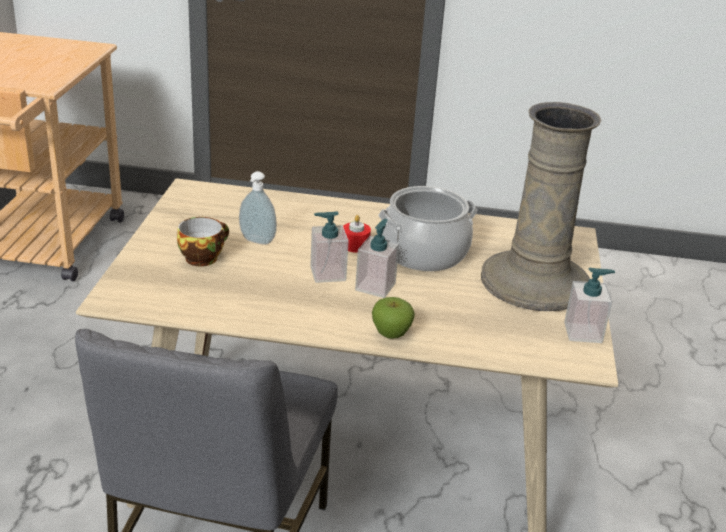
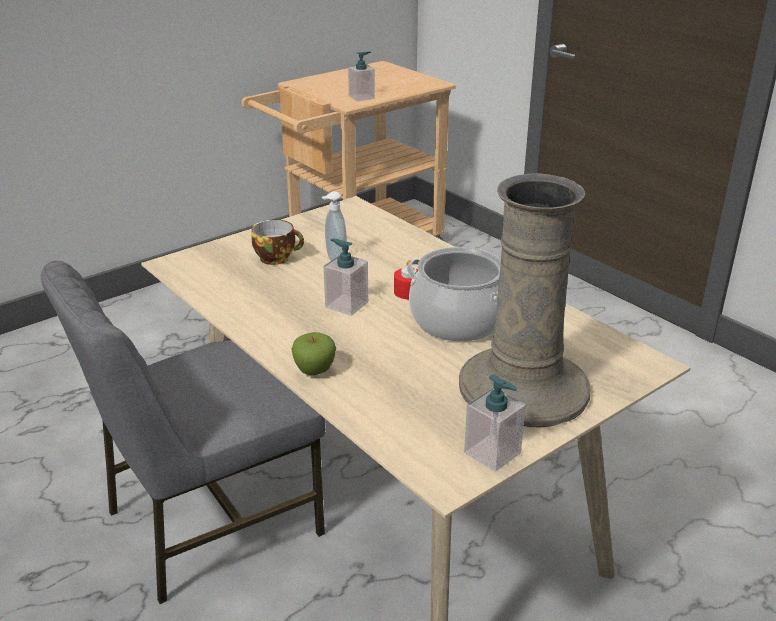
camera: 45 degrees right, 0 degrees up
(375, 286) = (367, 330): soap dispenser -> soap dispenser (361, 97)

